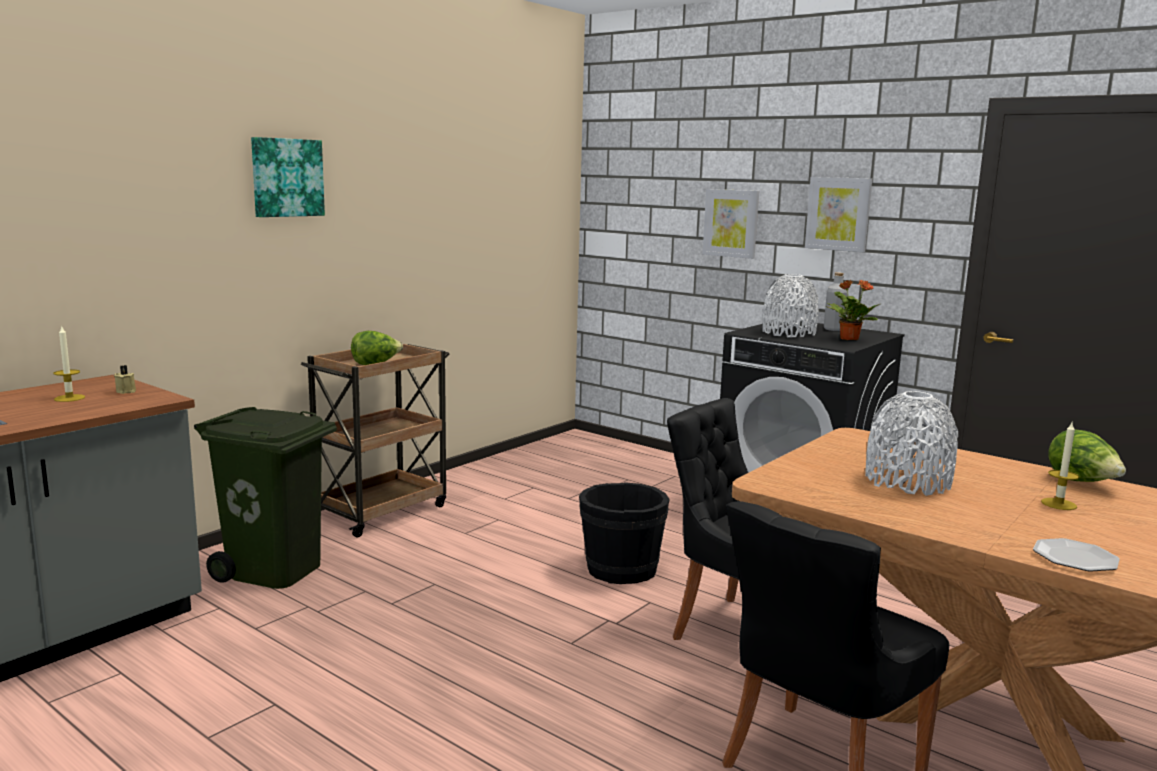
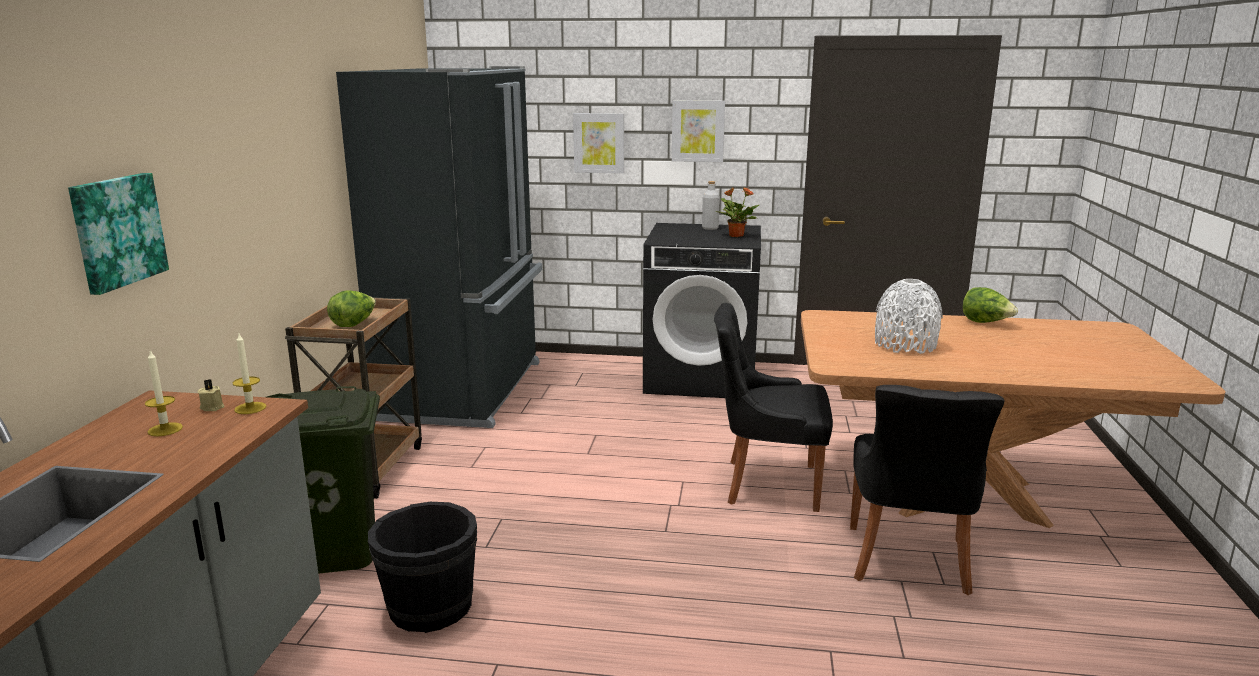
camera: 30 degrees left, 5 degrees up
(286, 177) = (244, 140): picture -> picture (117, 231)
(543, 468) = (467, 390): none -> black fridge
(621, 570) = (633, 462): black bucket -> black bucket (429, 607)
(788, 333) = (687, 236): white vase -> none
(1058, 504) = (997, 341): candle -> candle (250, 408)
(1076, 558) = (1056, 375): plate -> none

